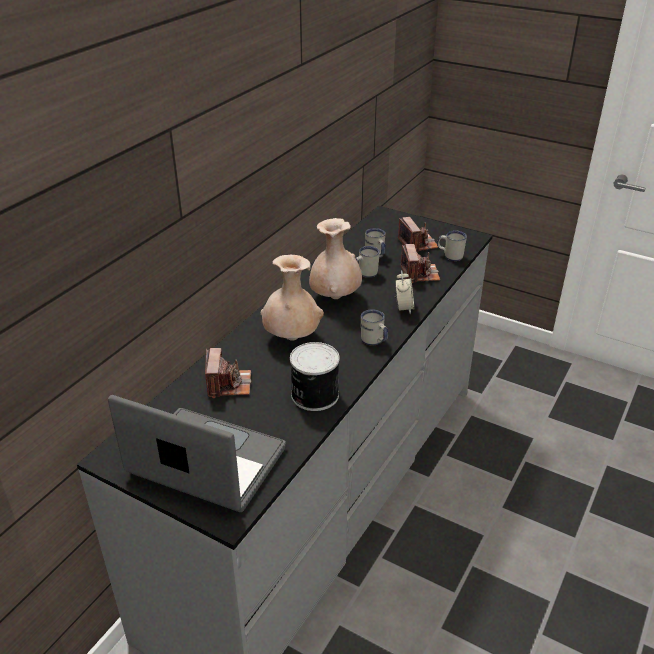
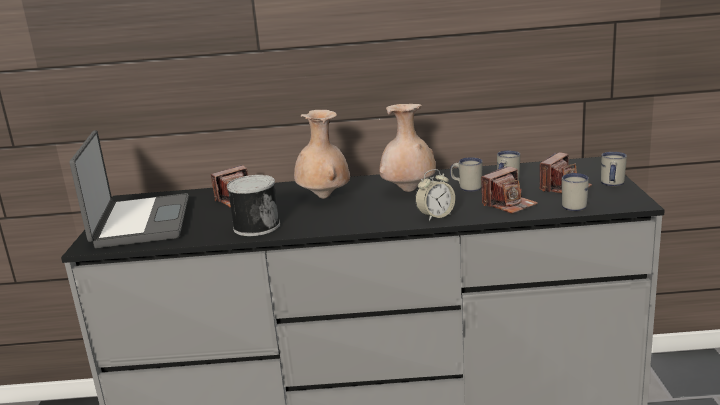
camera: 60 degrees right, 15 degrees down
(374, 341) = (362, 222): white mug -> white mug (611, 184)

